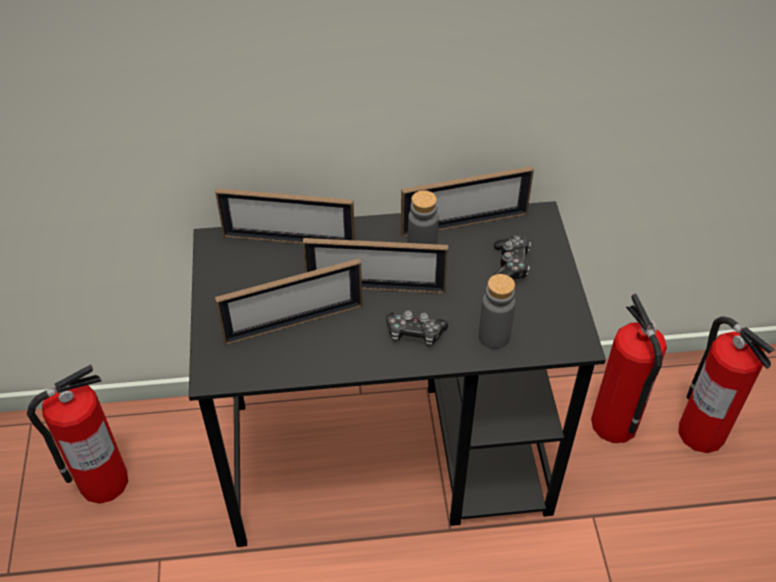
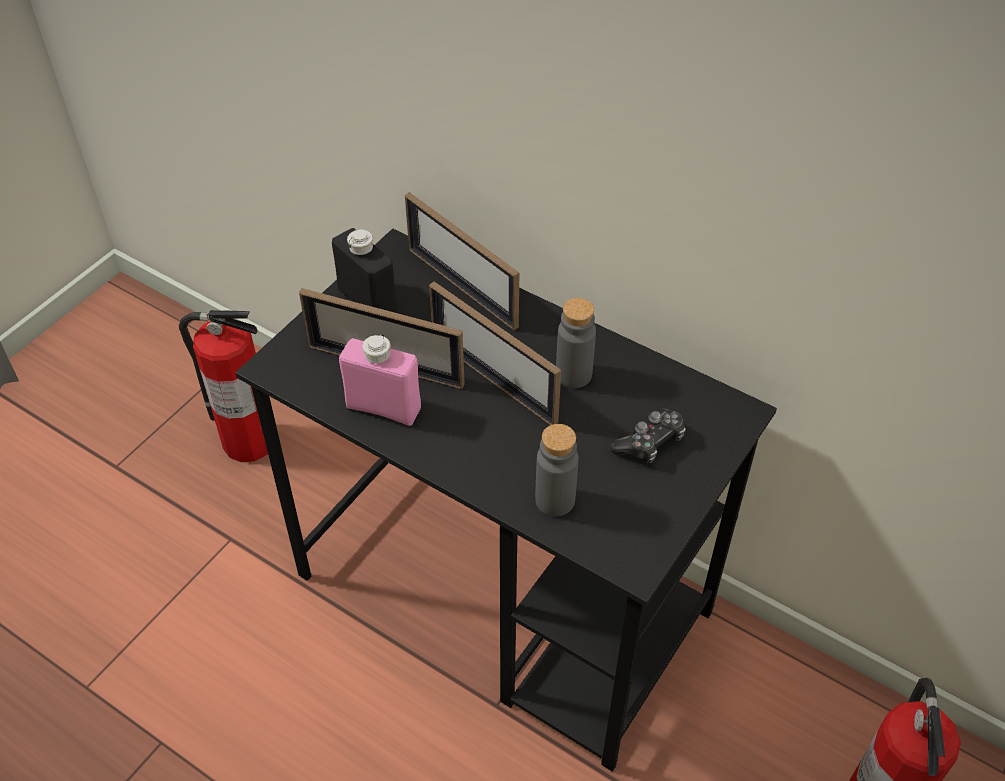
camera: 40 degrees right, 0 degrees up
(233, 288) = (367, 301): none -> black bottle
(324, 351) = (383, 407): none -> pink bottle
(414, 333) = (481, 446): game controller -> none
(464, 223) = (648, 372): picture frame -> none
(615, 424) = (773, 732): fire extinguisher -> none

